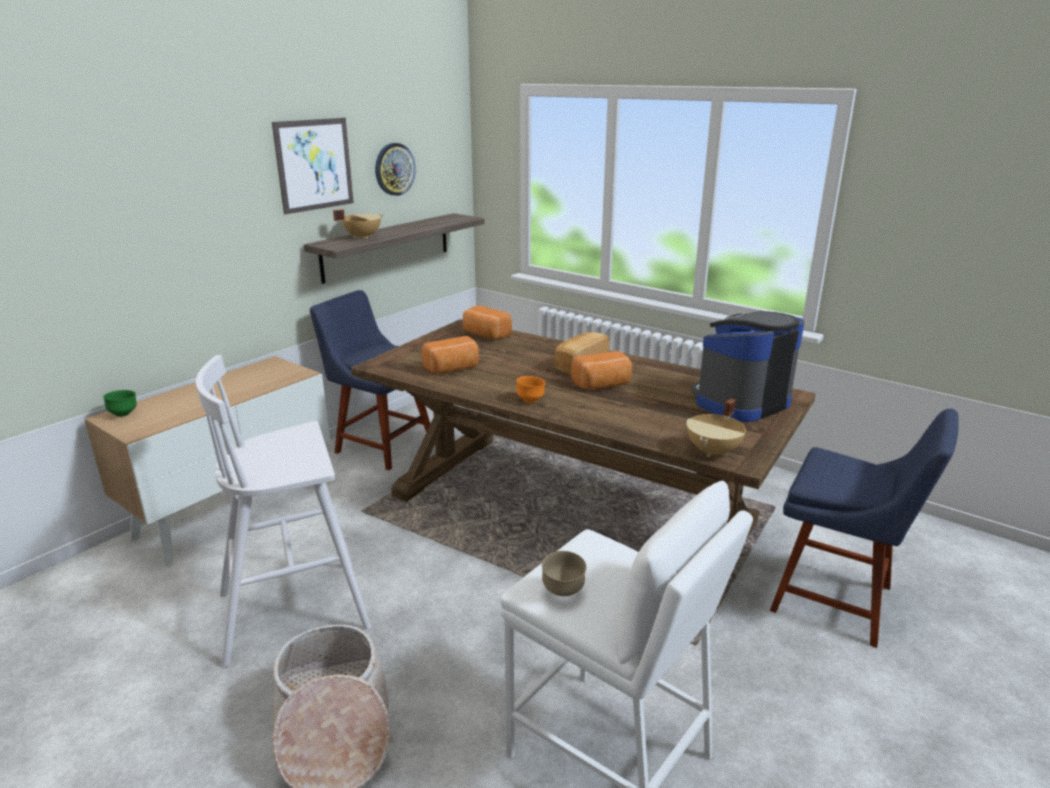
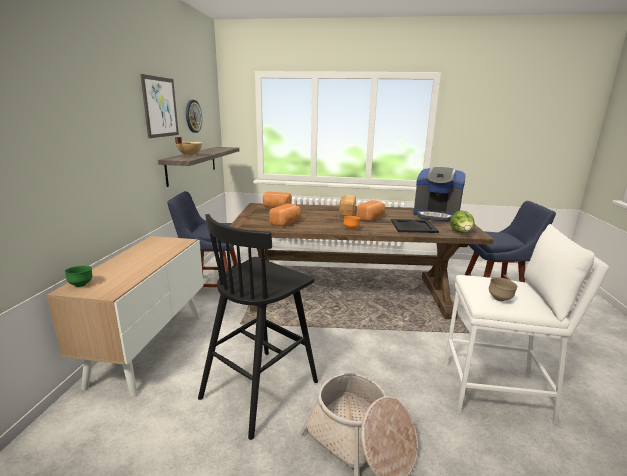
camera: 30 degrees left, 5 degrees down
(296, 610) = (261, 388): white stool -> black stool
(648, 417) = (413, 226): none -> black tray
(714, 452) = (461, 233): beige cooking pot -> lettuce
(740, 402) = (436, 215): coffee machine -> coffee machine turned 90 degrees counterclockwise

